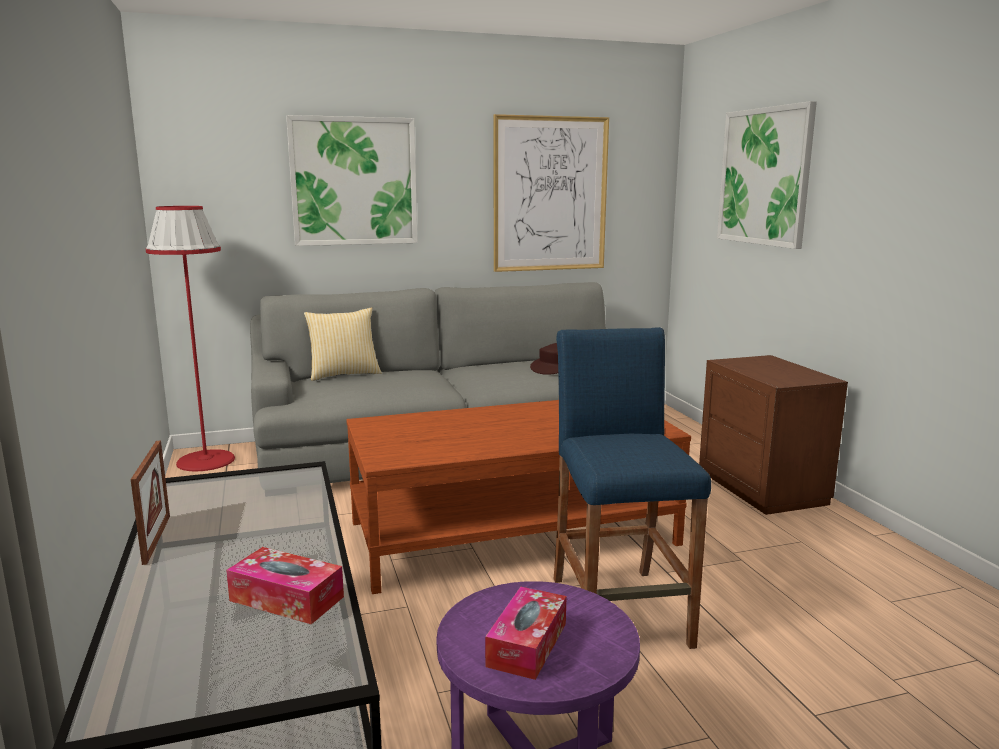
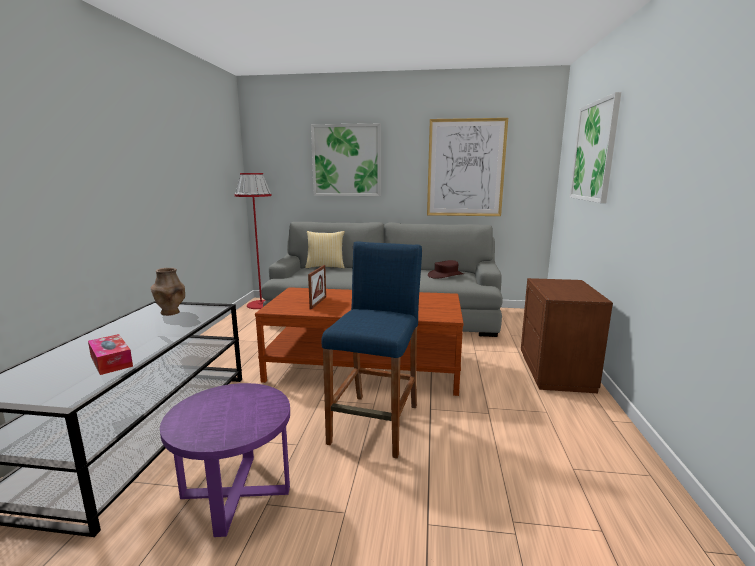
camera: 25 degrees right, 0 degrees up
(156, 539) = (114, 325): picture frame -> picture frame (318, 303)
(229, 496) = (171, 313): none -> brown vase
(527, 644) = (213, 416): tissue box -> none

